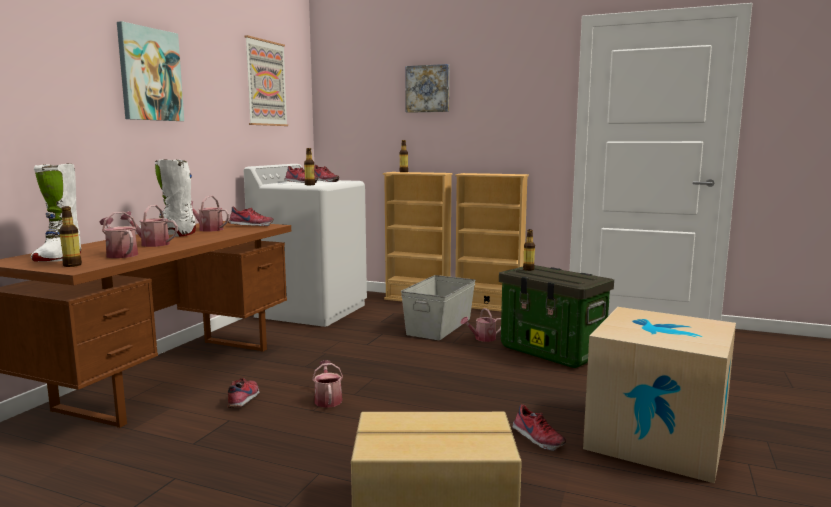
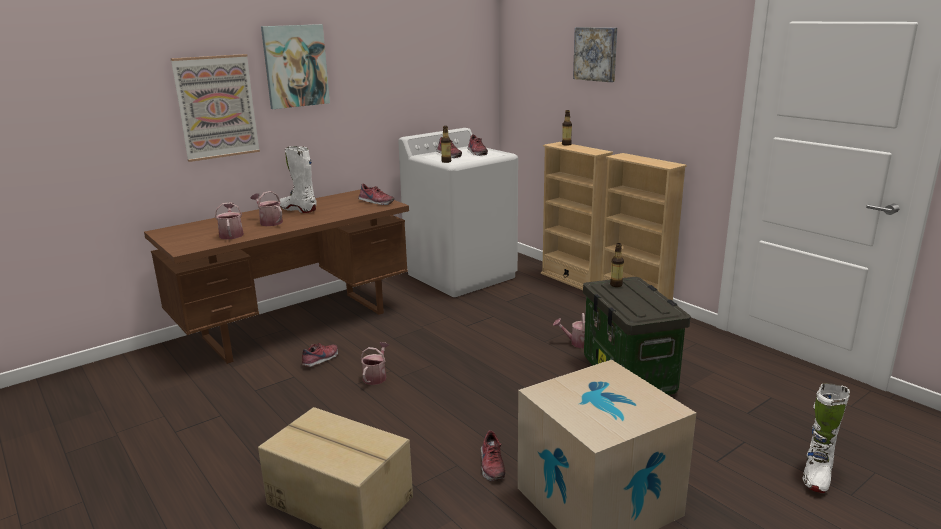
camera: 30 degrees right, 10 degrees up
(58, 258) = (192, 233): white boot -> white boot (816, 475)
(72, 265) = (188, 244): bottle -> none
(208, 229) = (337, 204): watering can -> none
(266, 83) = (432, 50): picture -> picture (216, 107)
(440, 326) = (555, 318): grey storage box -> none

